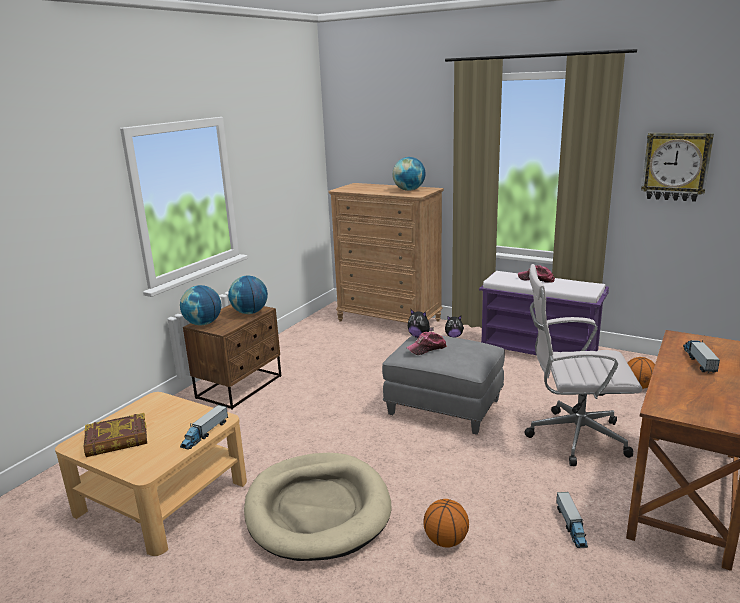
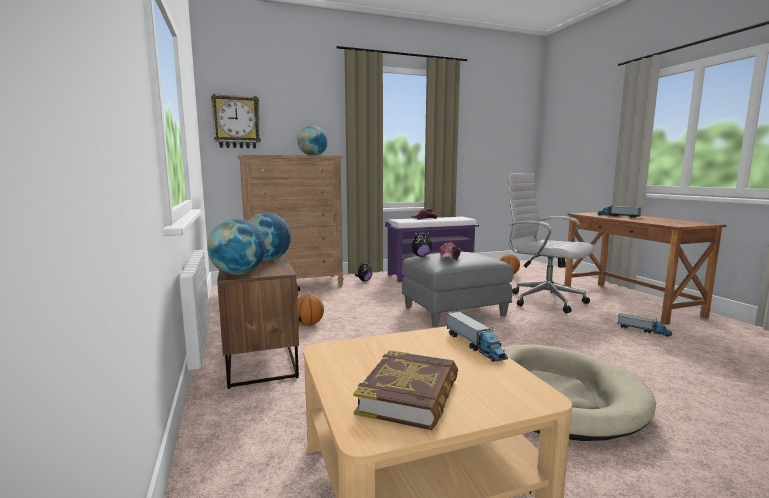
camera: 50 degrees left, 10 degrees down
(445, 541) = (637, 366): basketball -> basketball (308, 324)
(572, 437) = (543, 300): white office chair -> white office chair turned 90 degrees clockwise
(676, 166) = (485, 137): wall clock -> wall clock (236, 122)

